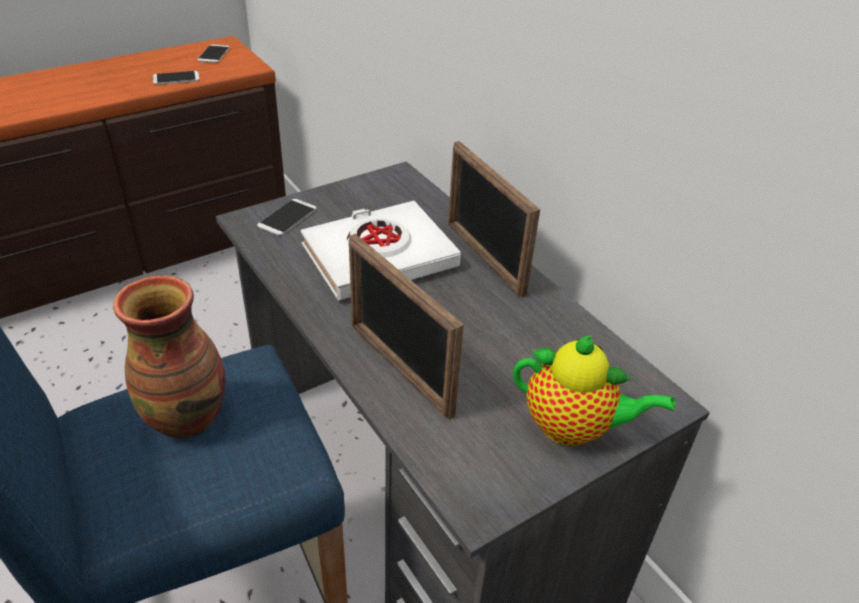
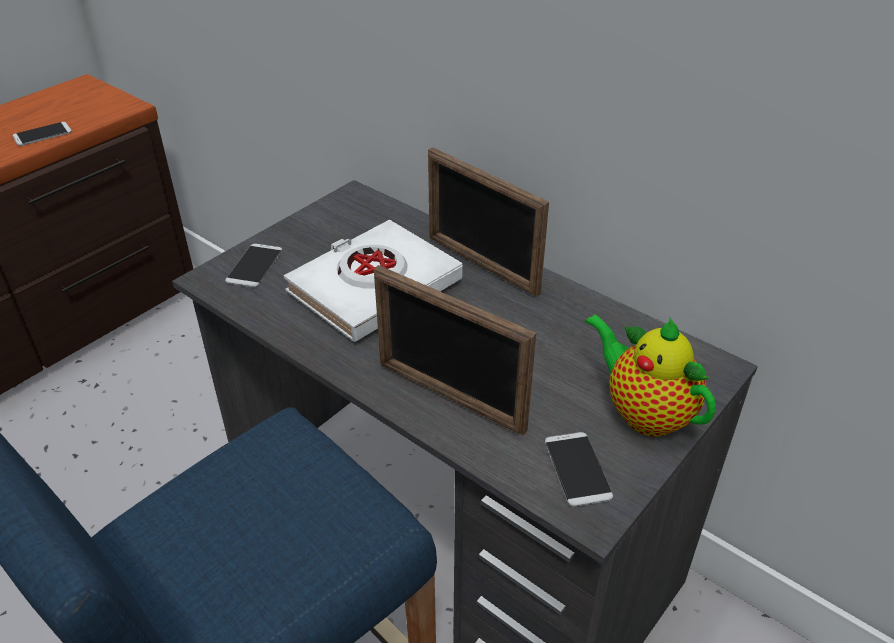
camera: 15 degrees left, 0 degrees up
(187, 416) = (240, 504): vase -> none
(214, 54) = (74, 99): phone -> phone (577, 469)
(573, 428) = (644, 412): teapot -> teapot turned 135 degrees counterclockwise

